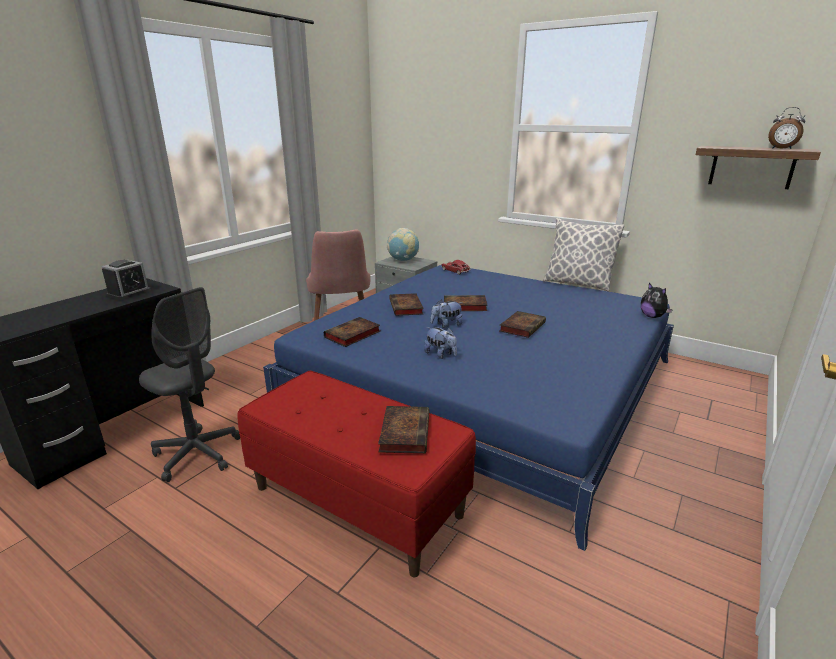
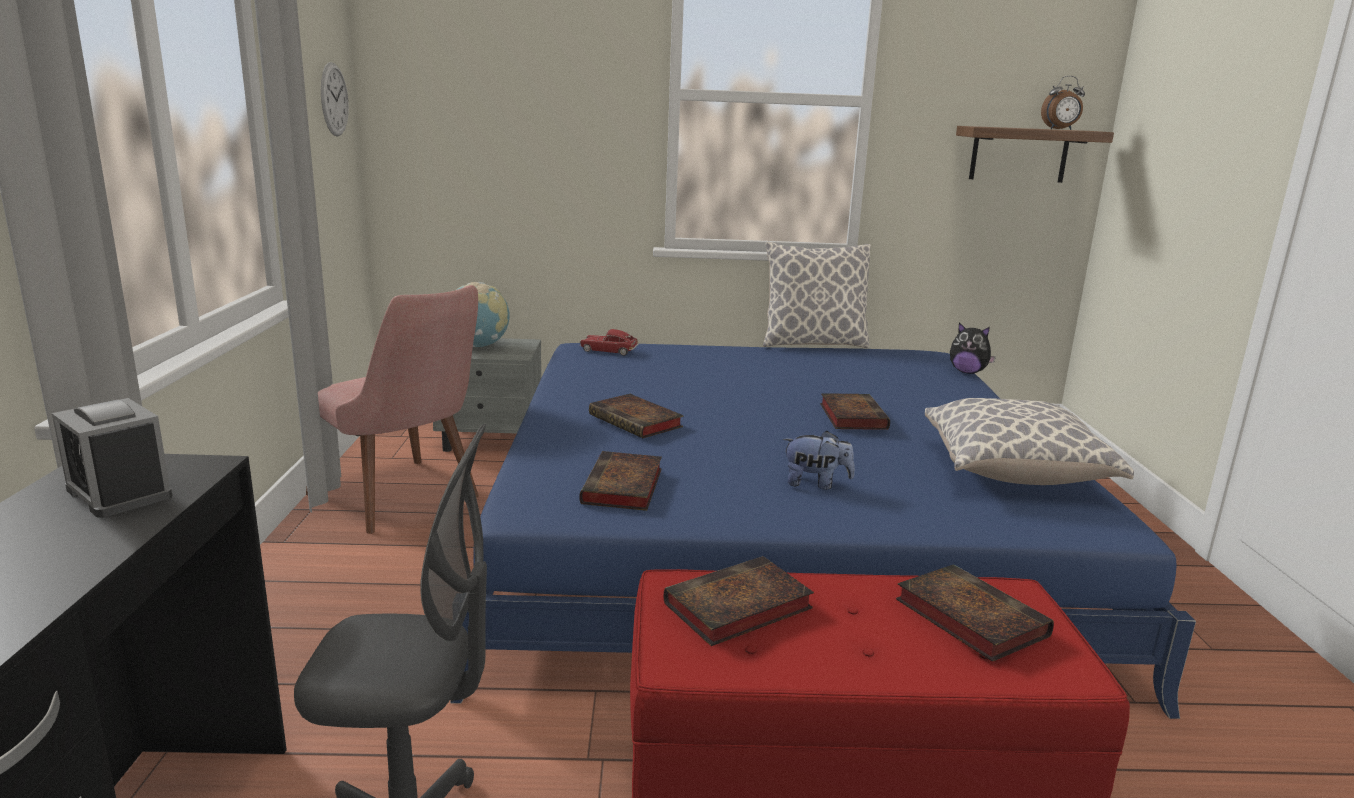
camera: 35 degrees left, 5 degrees down
(129, 293) = (119, 493): alarm clock -> alarm clock turned 135 degrees clockwise
(350, 135) = (334, 99): none -> wall clock
(446, 325) = (747, 436): plush toy -> none
(463, 306) = (723, 402): book -> book (735, 608)
(565, 377) = (1014, 473): none -> pillow

